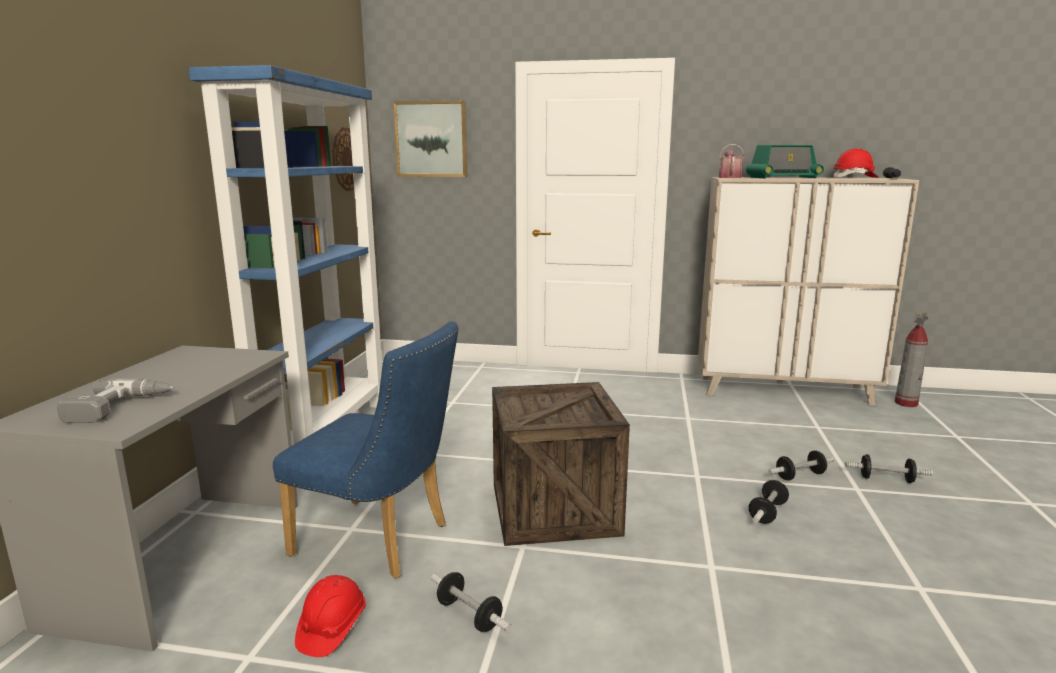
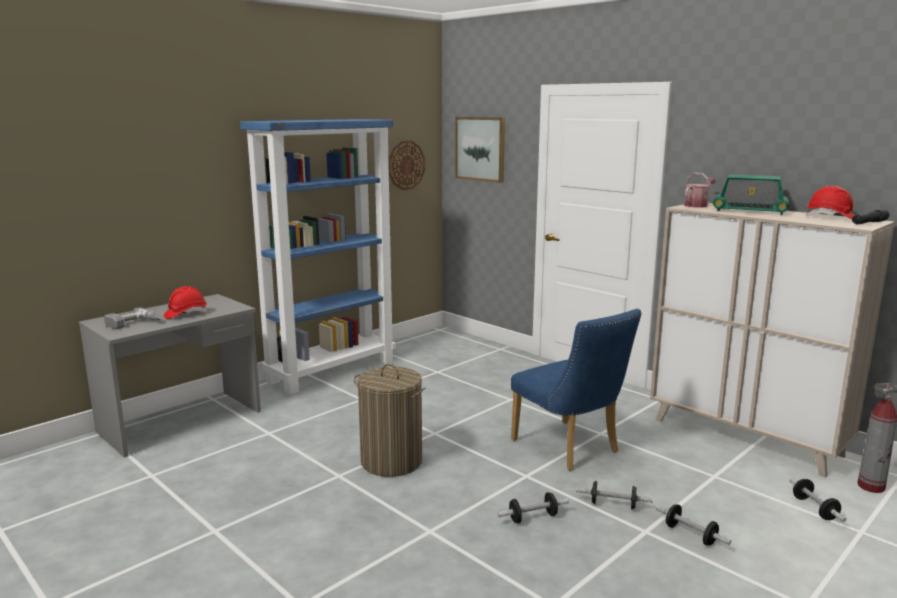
camera: 35 degrees right, 0 degrees up
(331, 629) = (196, 477): red hard hat -> red hard hat (185, 314)
(381, 542) = (272, 445): blue chair -> blue chair (570, 449)
(469, 615) = (260, 497): dumbbell -> dumbbell (814, 509)
(554, 509) = (391, 461): crate -> laundry basket

